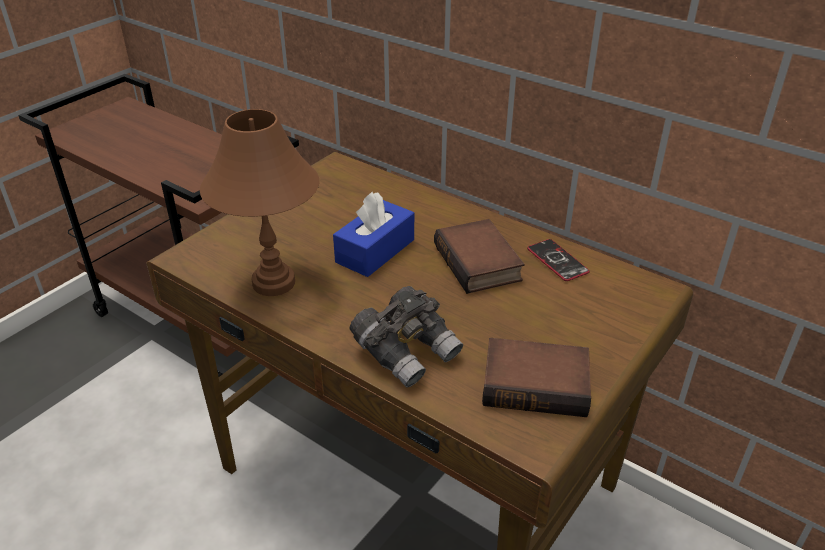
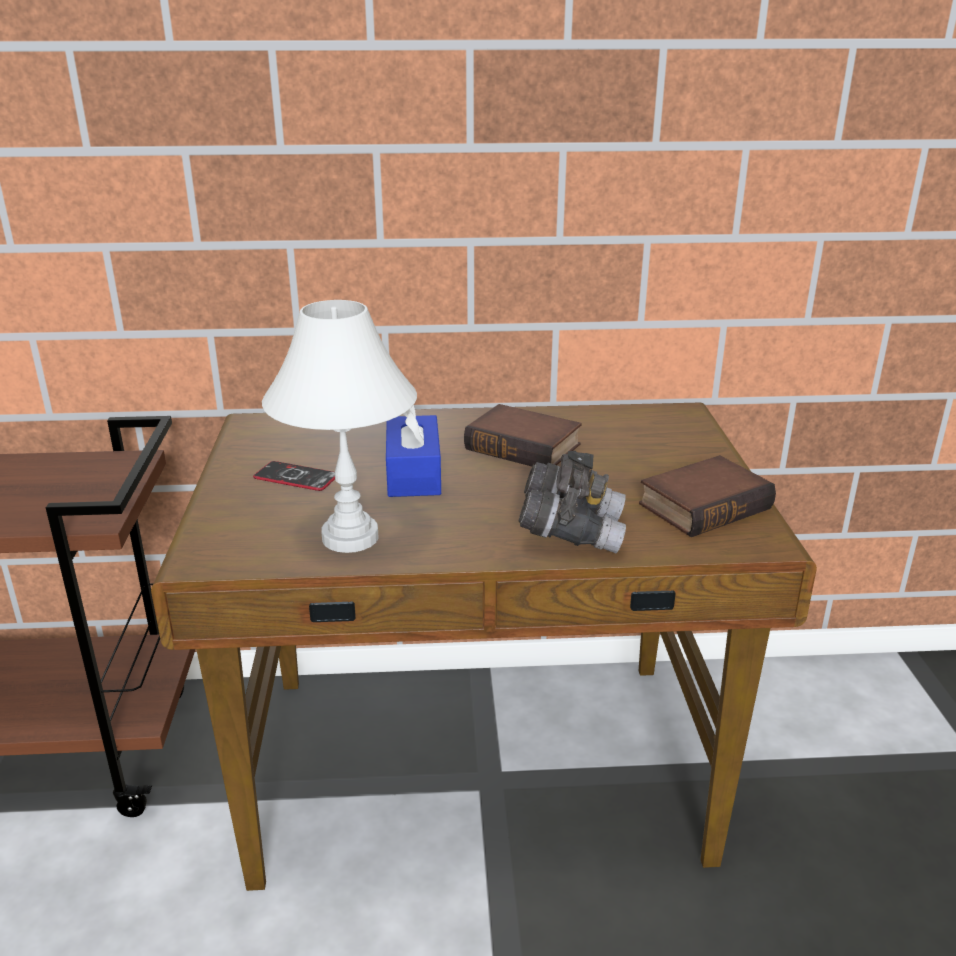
camera: 40 degrees left, 10 degrees down
(274, 283) = (351, 537): brown table lamp -> white table lamp
(557, 261) = (584, 421): phone -> phone (296, 477)

